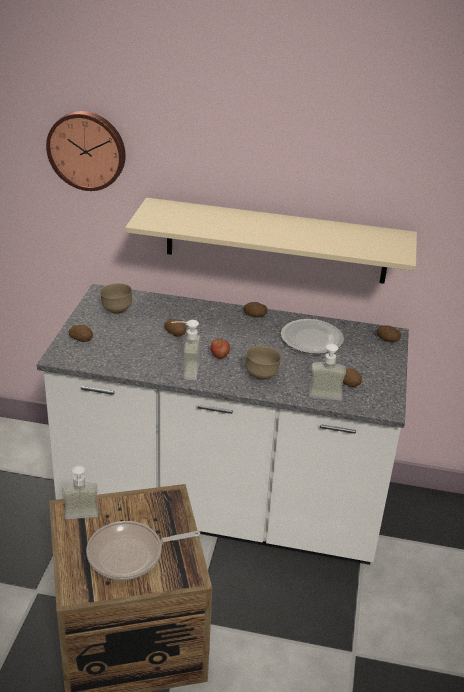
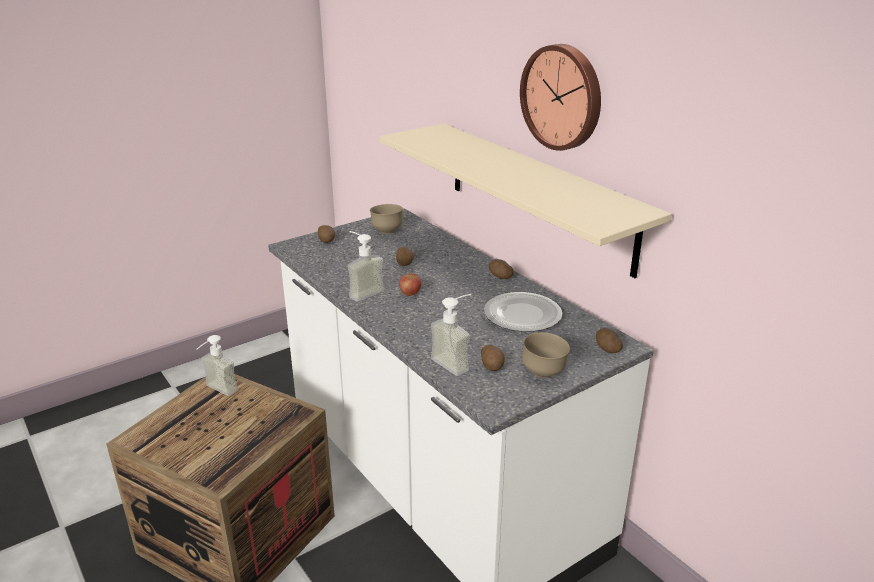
camera: 45 degrees right, 5 degrees down
(87, 150) = (407, 66): wall clock -> wall clock (563, 97)
(130, 555) = (206, 436): frying pan -> none
(261, 376) = (418, 323): brown bowl -> brown bowl (543, 373)

